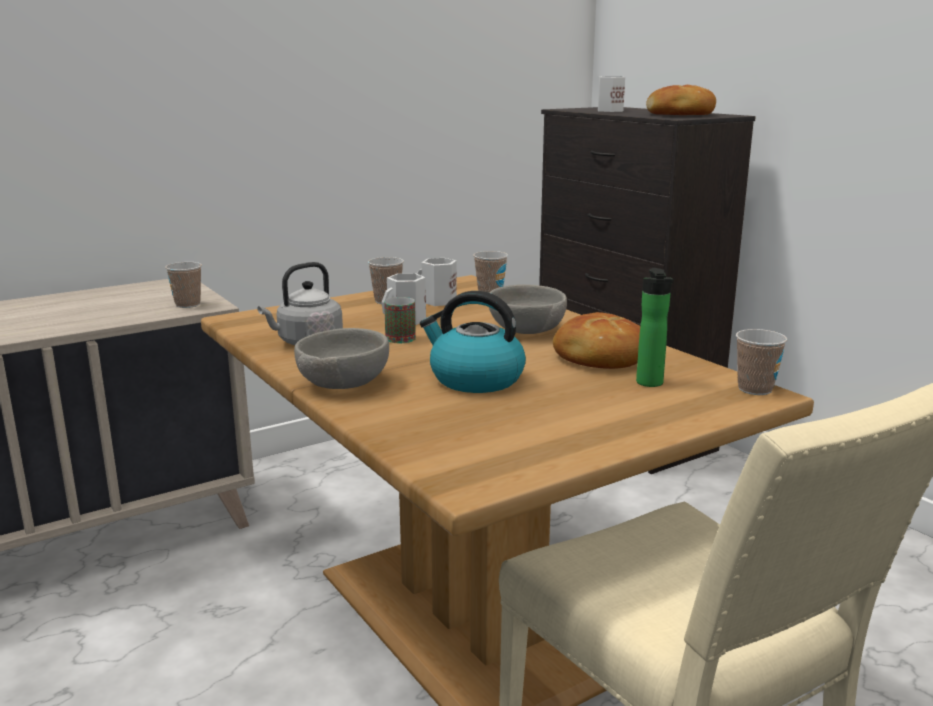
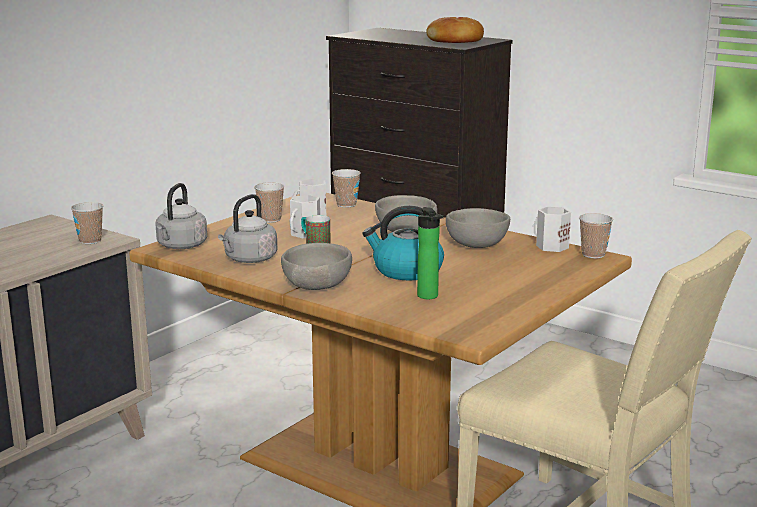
camera: 20 degrees left, 0 degrees up
(255, 319) = (180, 246): none -> grey kettle
(599, 357) = (476, 245): bread -> grey bowl
(608, 111) = (388, 36): white mug -> white mug (550, 246)
(650, 384) = (526, 259): bottle -> bottle (429, 297)

